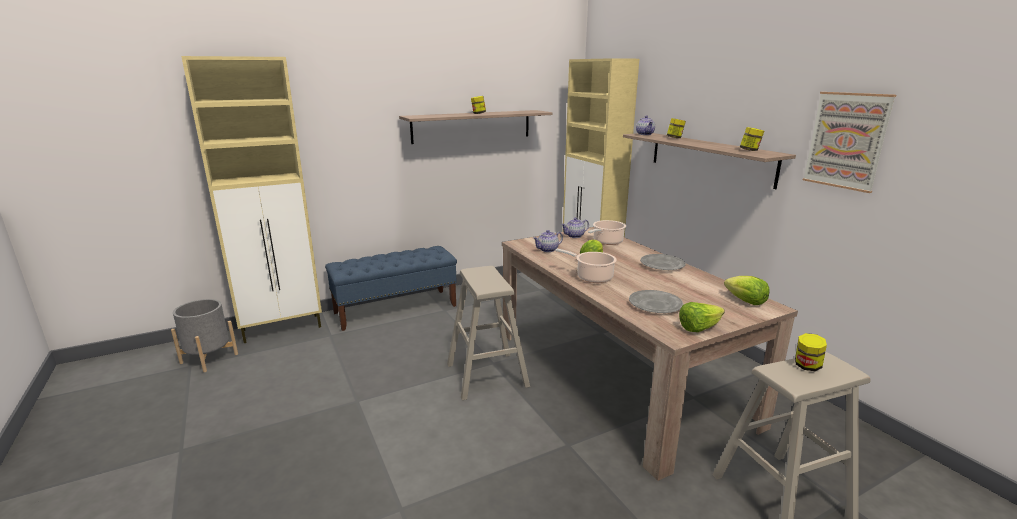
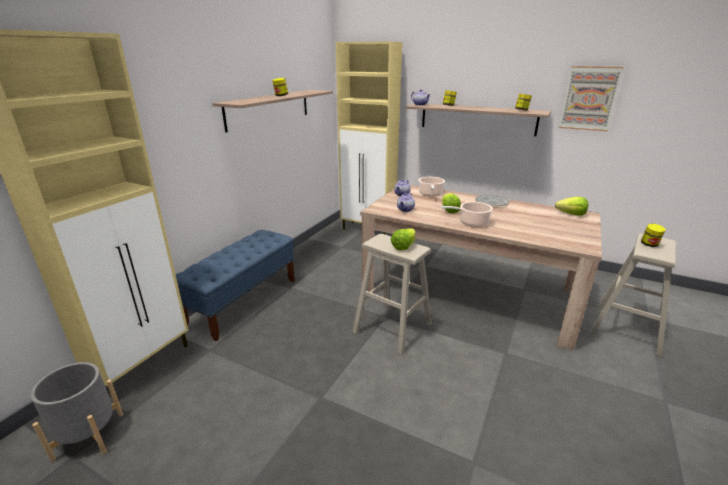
camera: 35 degrees left, 5 degrees up
(655, 305) = (539, 231): grey plate -> none
(699, 328) = (585, 239): lettuce -> lettuce (404, 246)

